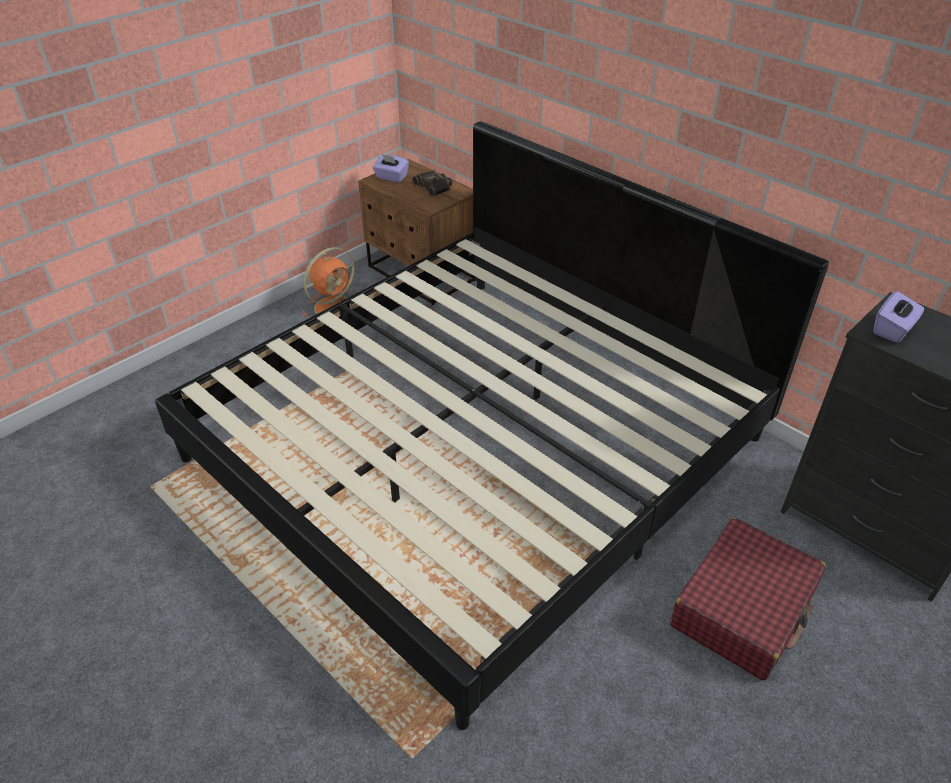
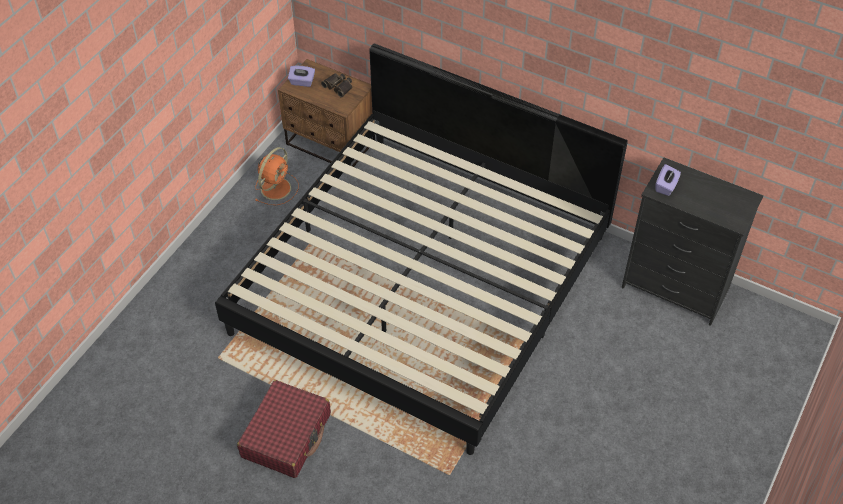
camera: 15 degrees left, 10 degrees up
(743, 608) = (608, 353): red suitcase -> red suitcase (286, 435)

